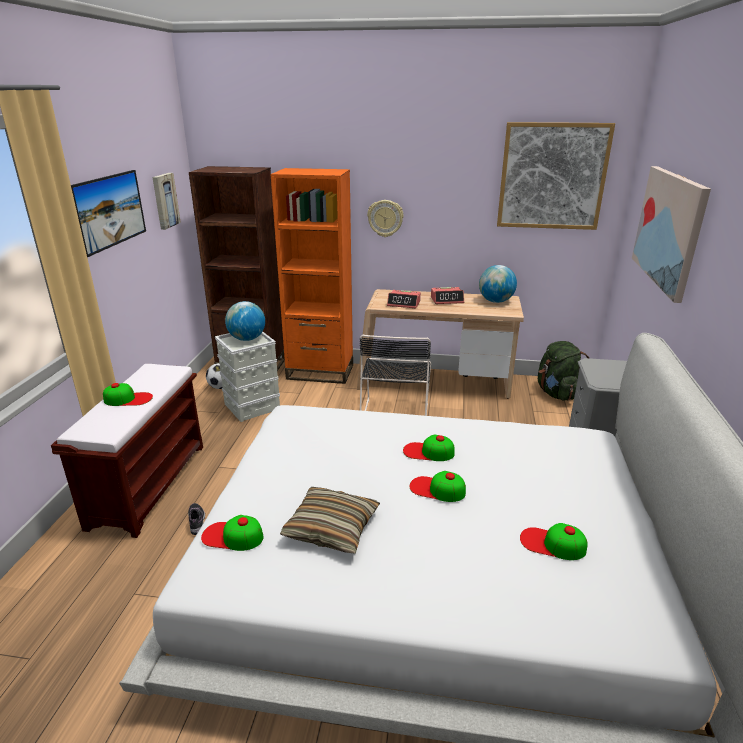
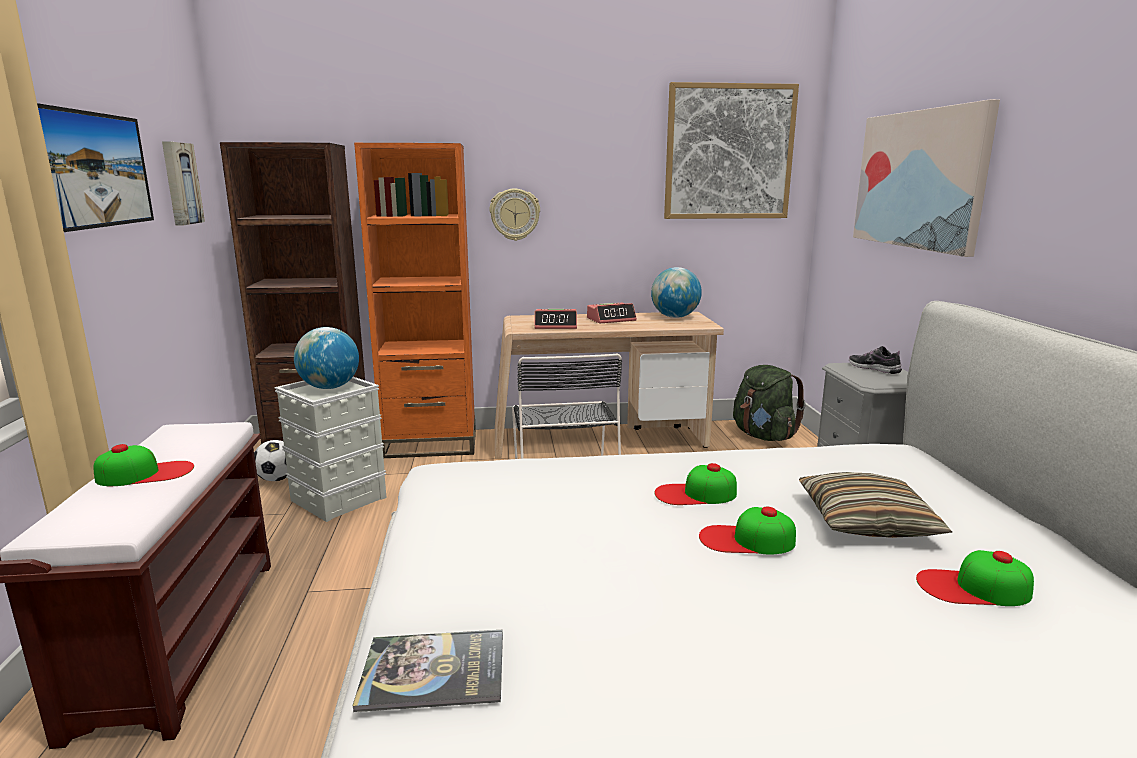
camera: 15 degrees left, 10 degrees down
(196, 521) = (292, 687): shoe -> shoe (874, 369)
(232, 536) = (433, 671): cap -> book
(331, 528) = (613, 625): pillow -> pillow (866, 521)

